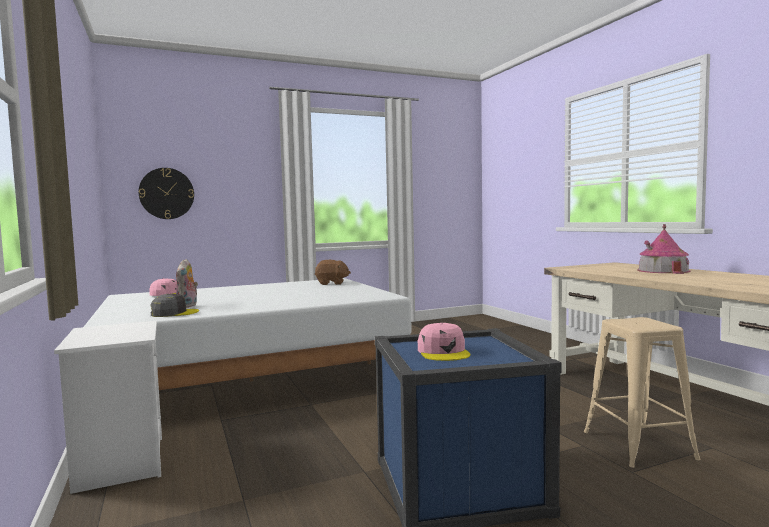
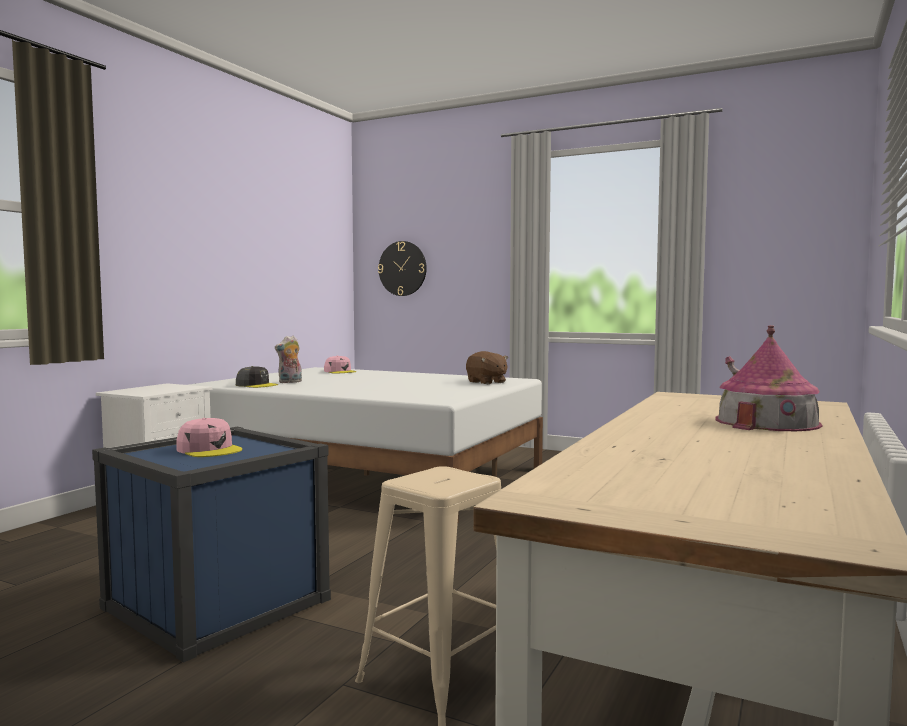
camera: 50 degrees right, 0 degrees up
(443, 352) = (209, 450): pink cap -> pink cap turned 90 degrees counterclockwise

